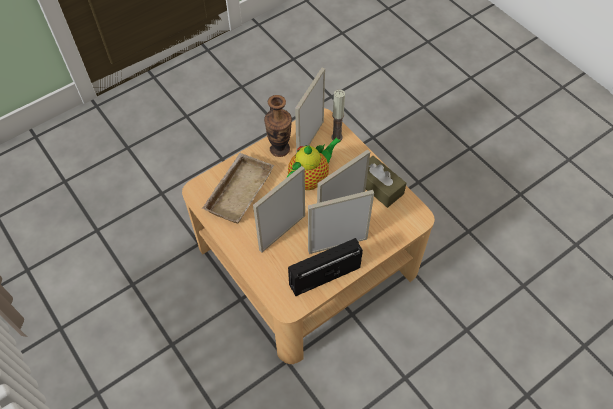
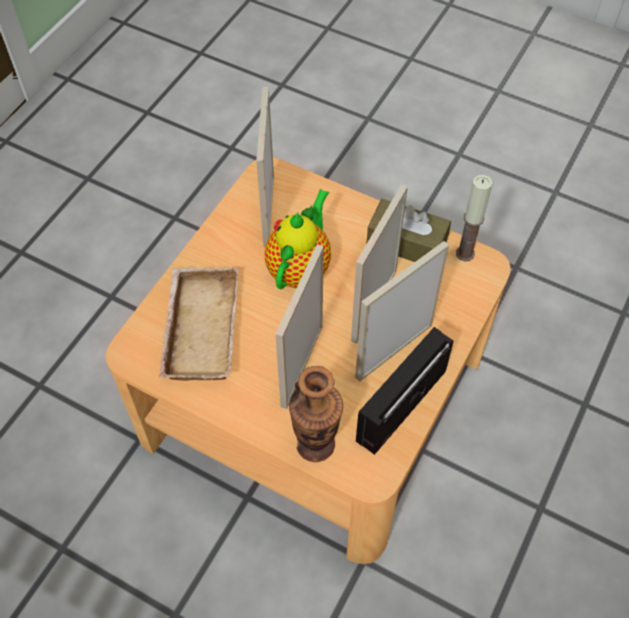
camera: 25 degrees left, 0 degrees up
(279, 149) = (229, 241): vase -> vase (315, 444)
(336, 137) = (306, 193): candle -> candle (465, 253)

